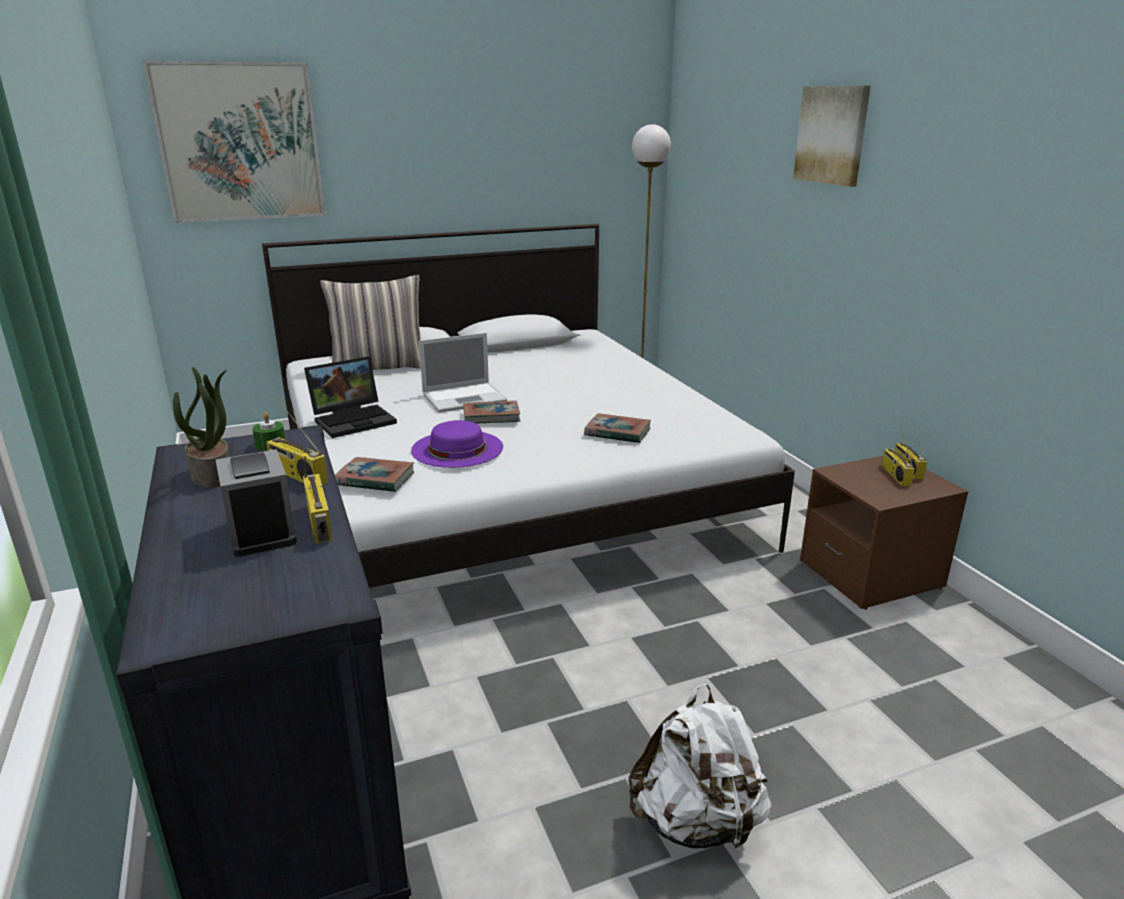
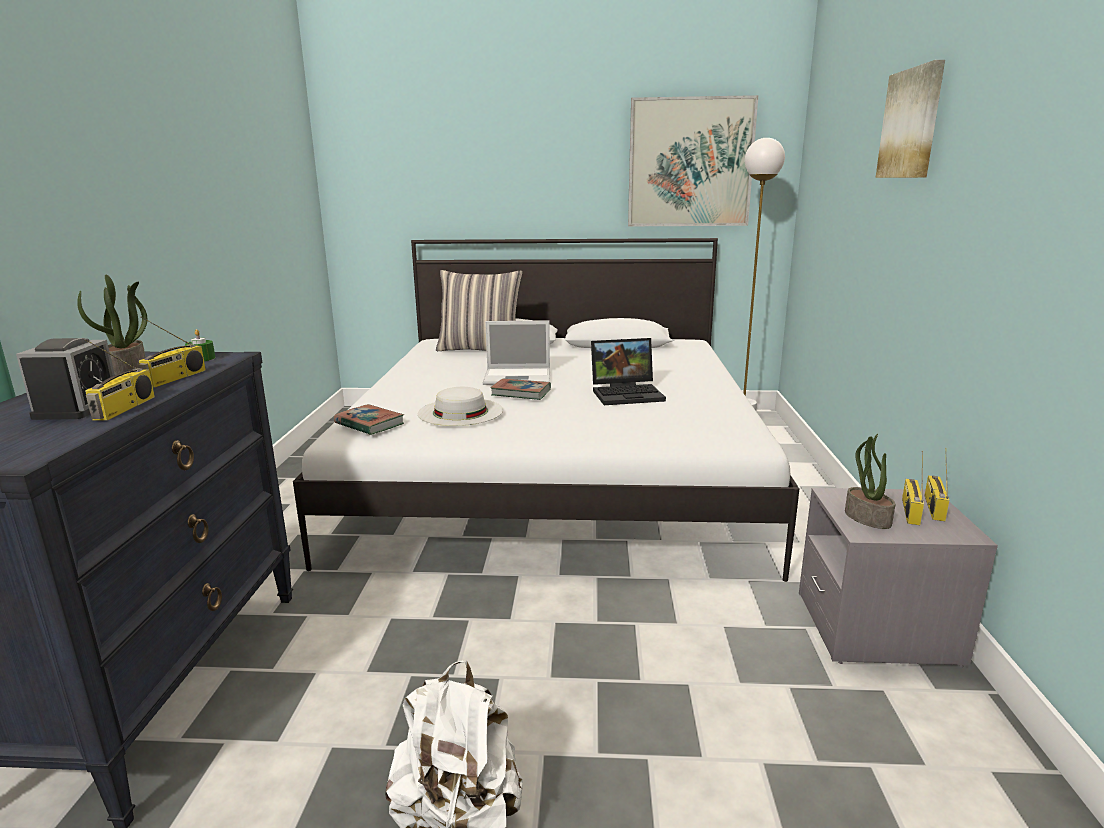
camera: 25 degrees right, 5 degrees down
(240, 143) = (402, 158): picture -> picture (690, 163)
(296, 475) = (175, 378): radio -> radio turned 135 degrees counterclockwise
(354, 419) = (413, 381): laptop -> laptop (628, 393)
(457, 448) = (460, 412): purple hat -> white hat
(617, 432) = (619, 420): book -> none
(871, 574) = (877, 628): brown nightstand -> grey nightstand
(873, 488) = (866, 518): none -> potted plant

